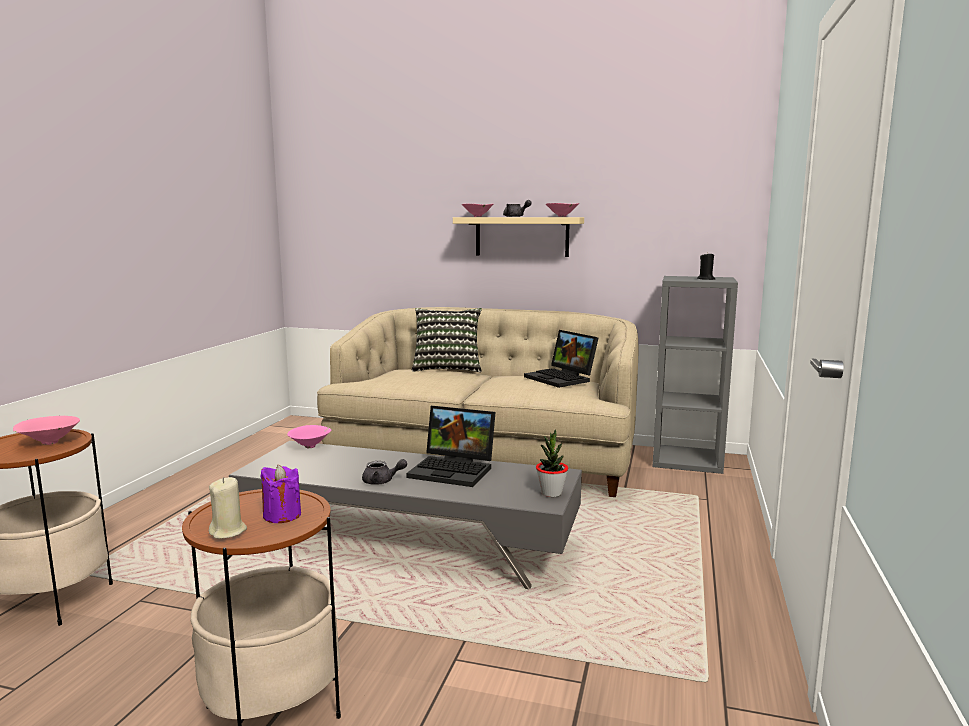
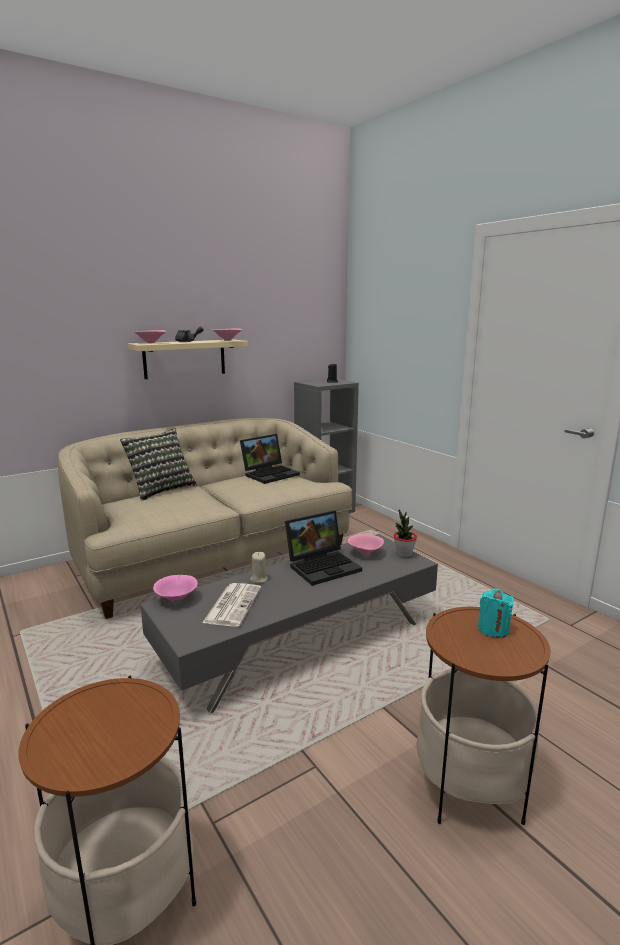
camera: 50 degrees left, 5 degrees up
(48, 443) = (117, 712): pink bowl -> pink bowl (365, 554)
(228, 531) = (515, 656): beige candle -> beige candle (258, 579)
(282, 515) = (493, 629): purple candle -> turquoise candle
(327, 464) = (232, 604): none -> newspaper
(382, 481) = (305, 596): grey teapot -> none
(562, 378) = (270, 474): laptop -> laptop turned 45 degrees counterclockwise

